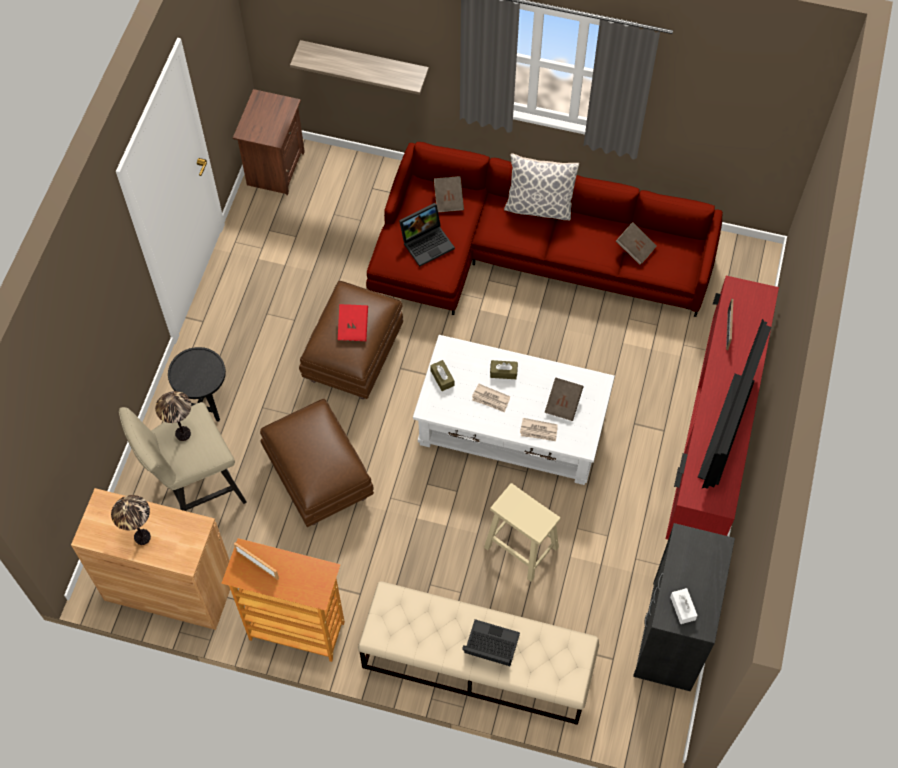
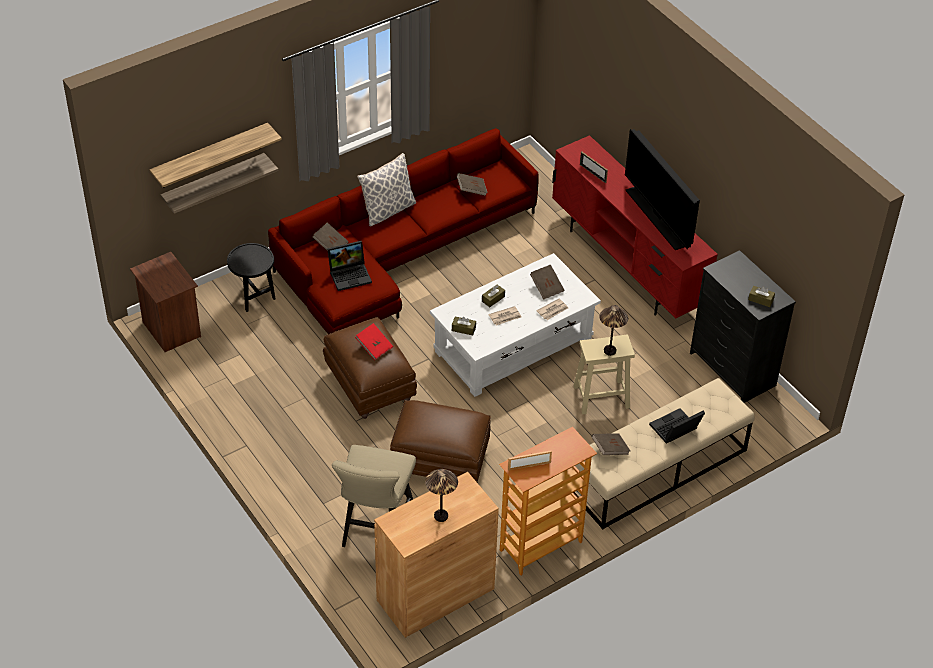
camera: 50 degrees left, 15 degrees down
(182, 434) = (369, 466): table lamp -> table lamp (609, 351)
(206, 402) = (313, 484): black side table -> black side table (254, 296)
(362, 35) = (210, 156): none -> shelf
(411, 609) = (610, 449): none -> brown book
(427, 242) = (350, 275): laptop -> laptop turned 60 degrees clockwise
(682, 608) = (760, 299): white tissue box -> brown tissue box

